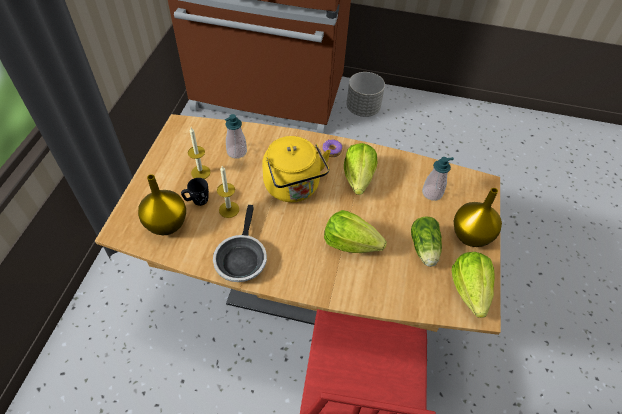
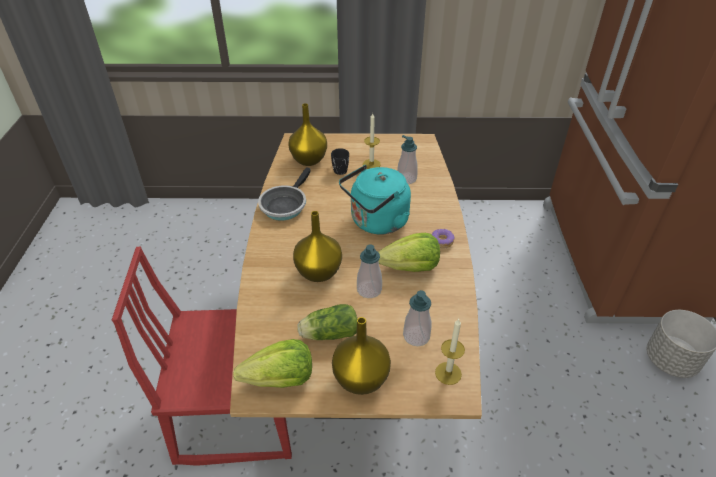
camera: 80 degrees right, 10 degrees down
(229, 209) = (335, 188): candle -> candle (448, 373)
(241, 258) = (285, 205): frying pan -> frying pan turned 60 degrees counterclockwise
(294, 188) = (376, 222): yellow kettle -> turquoise kettle
(350, 243) = (319, 272): lettuce -> yellow vase
(379, 211) = (369, 290): none -> soap dispenser

